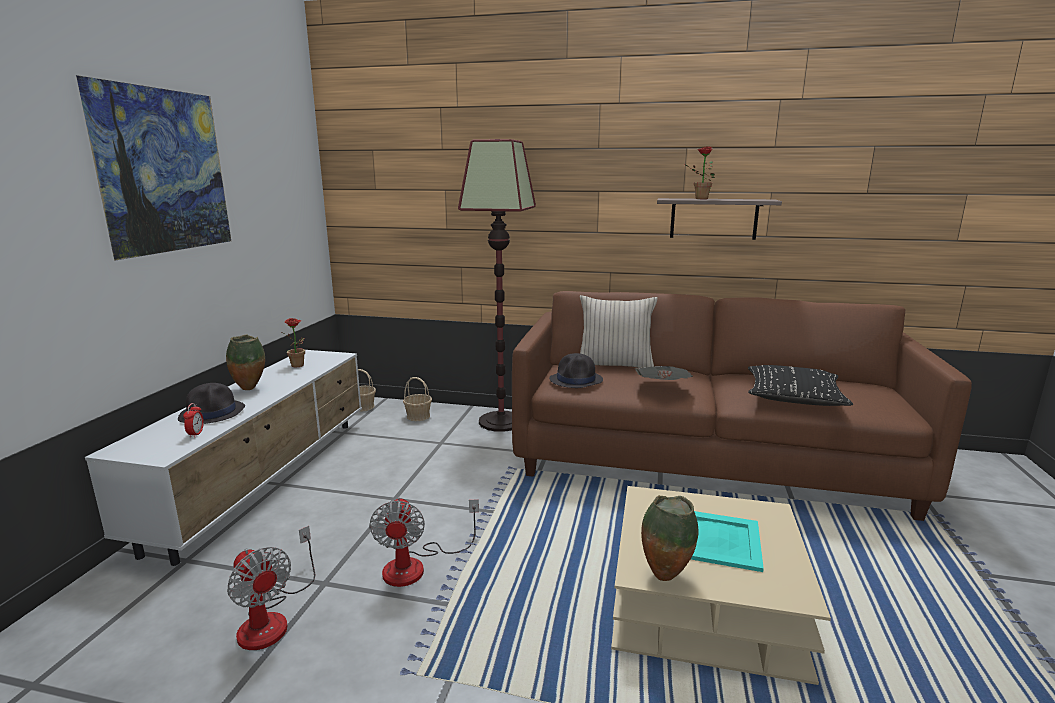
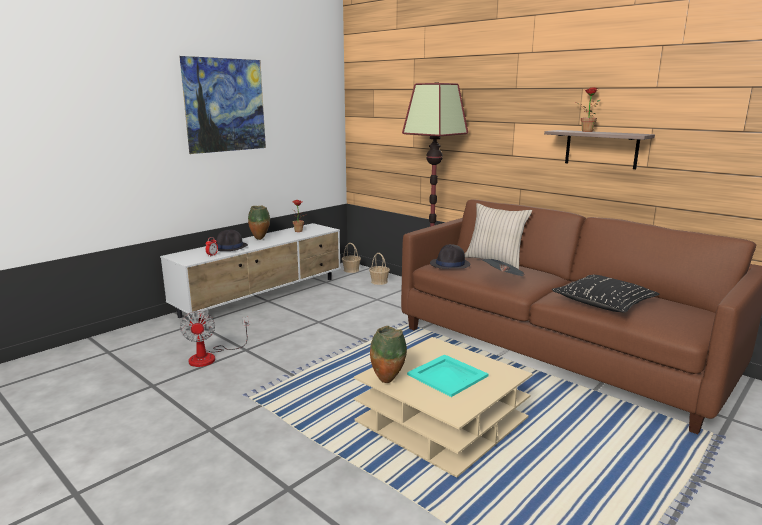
camera: 30 degrees right, 0 degrees up
(417, 565) = (296, 355): fan -> none

